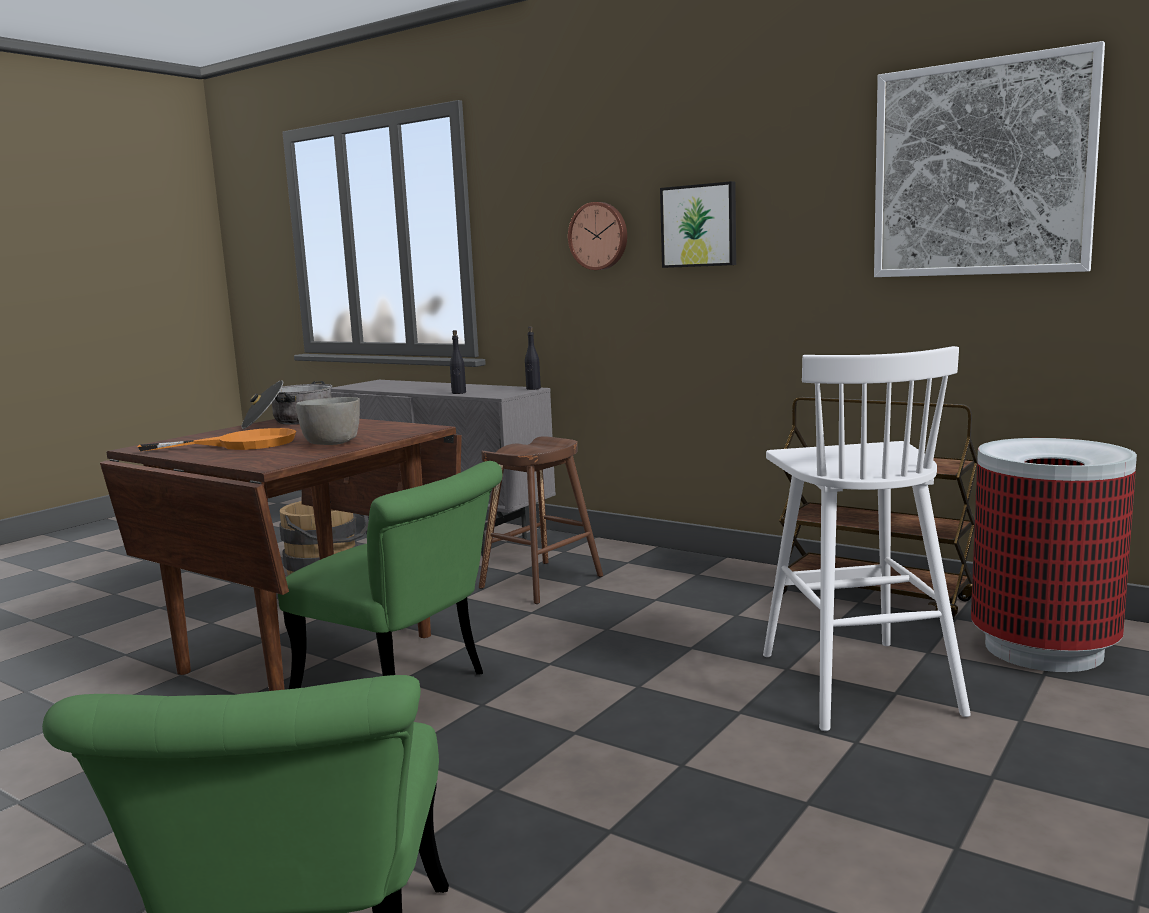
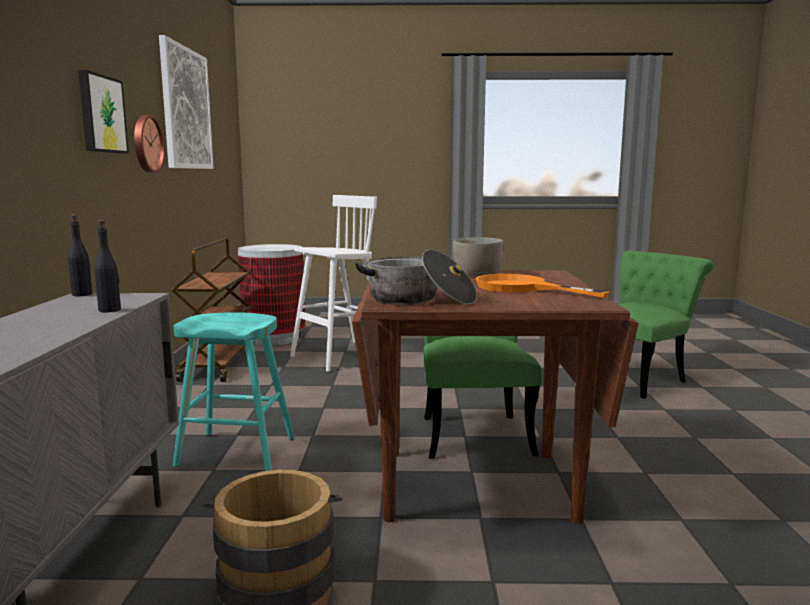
camera: 125 degrees left, 0 degrees up
(541, 582) = (236, 452): brown stool -> turquoise stool
(599, 236) = (35, 106): wall clock -> wall clock (146, 144)

